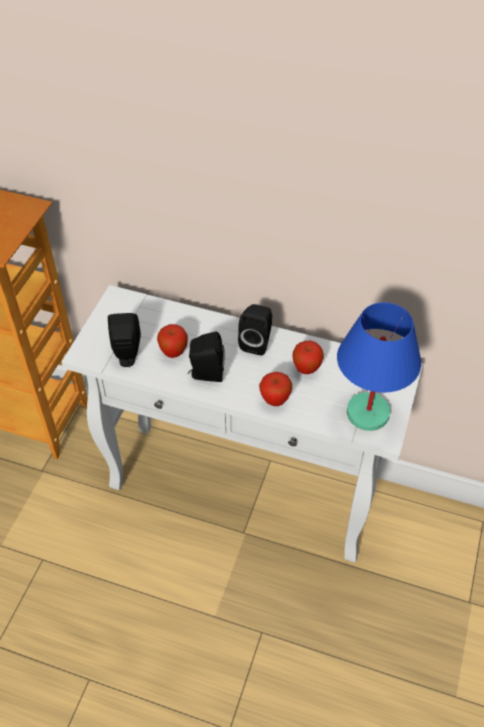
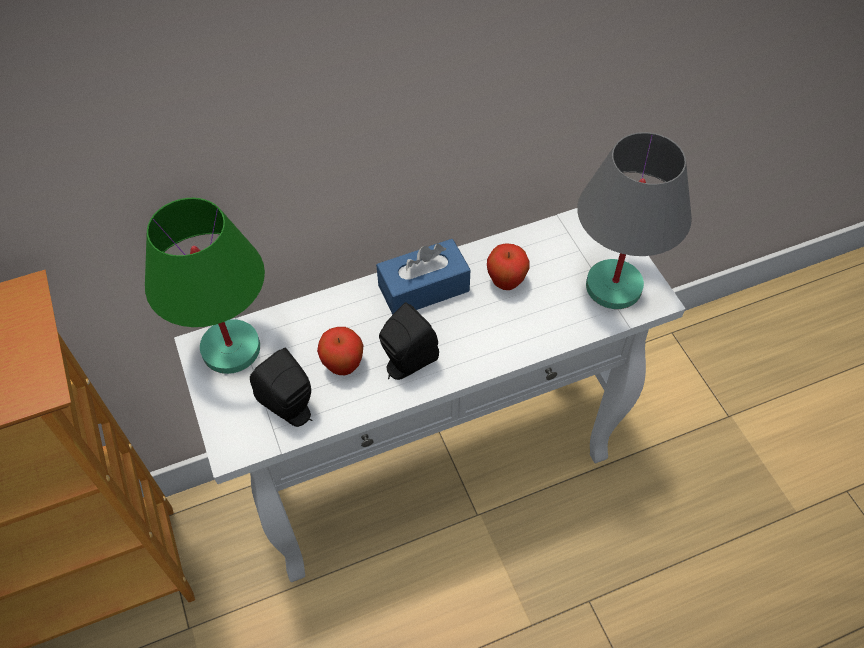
camera: 40 degrees left, 5 degrees up
(129, 307) = (230, 348): none -> green table lamp
(256, 342) = (423, 288): black speaker -> blue tissue box
(275, 400) = (511, 340): apple -> none
(367, 414) = (614, 288): blue table lamp -> grey table lamp

